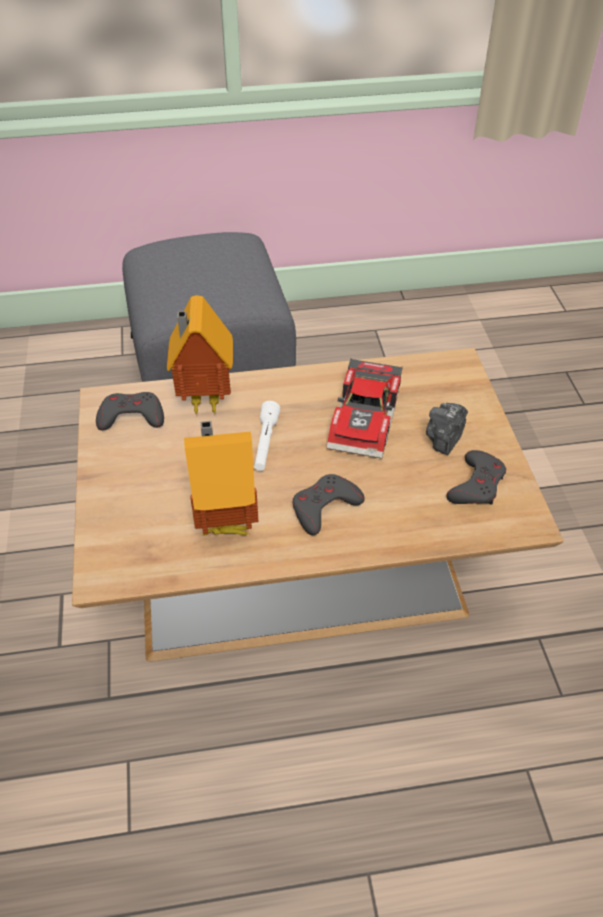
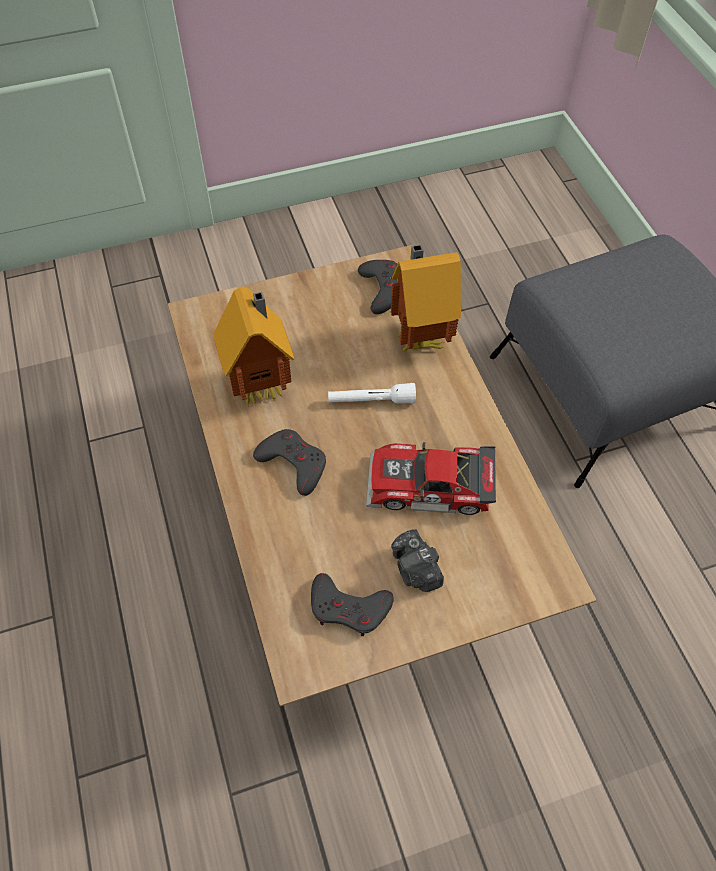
camera: 80 degrees right, 10 degrees up
(444, 438) = (416, 570): camera -> camera turned 135 degrees counterclockwise

